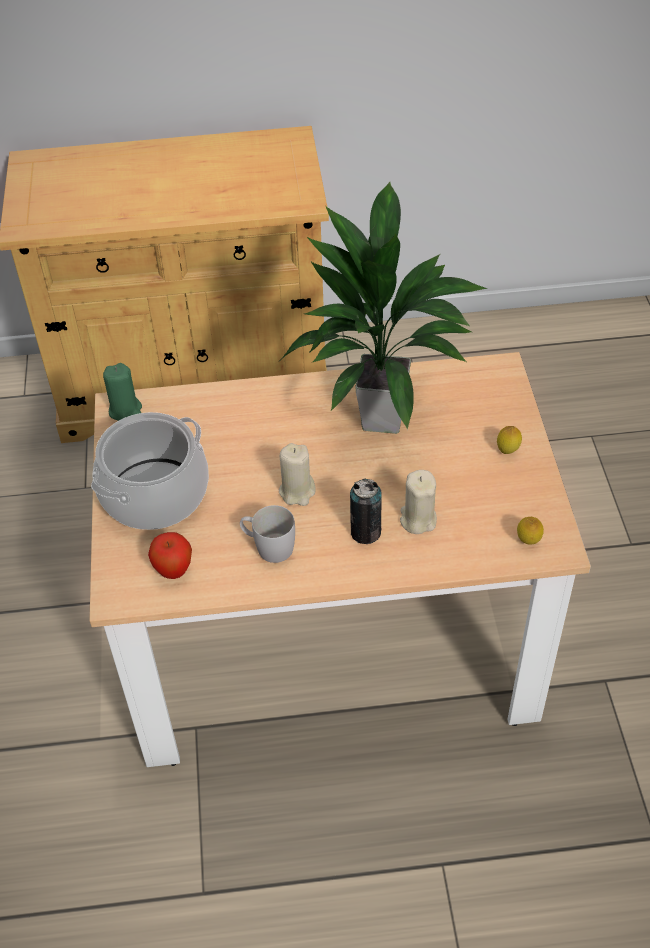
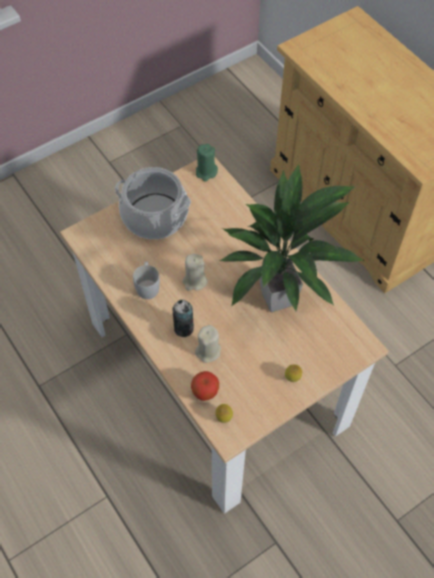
camera: 60 degrees right, 10 degrees up
(174, 571) = (108, 251): apple -> apple (205, 393)

